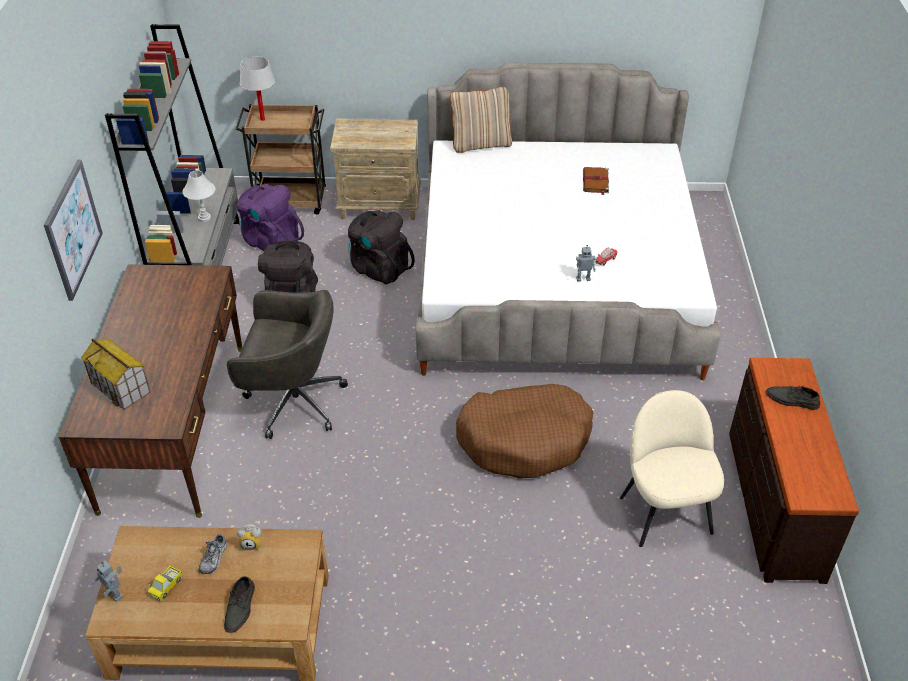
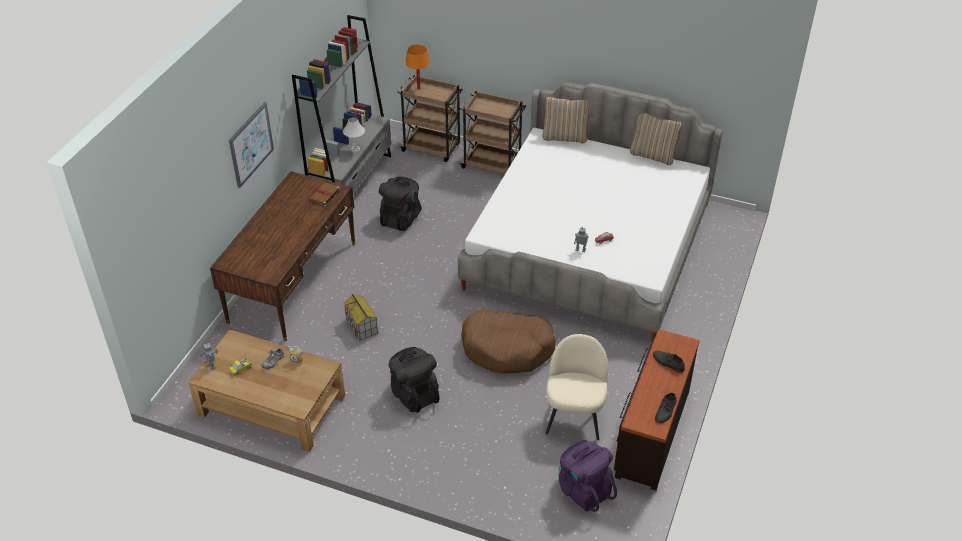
camera: 20 degrees right, 0 degrees up
(121, 388) = (255, 248): toy house -> toy house (362, 326)
(240, 607) = (276, 392): grey shoe -> grey shoe (666, 411)
(262, 119) = (418, 88): white table lamp -> orange table lamp
(270, 241) = (405, 174): purple backpack -> purple backpack (583, 490)
(292, 402) = (371, 285): grey office chair -> none
(379, 268) = (469, 210): black backpack -> black backpack (414, 394)
(380, 205) = (492, 165): beige nightstand -> brown cart
(595, 182) = (631, 183): brown book -> brown book (324, 195)
(602, 143) = (653, 155): none -> beige pillow

